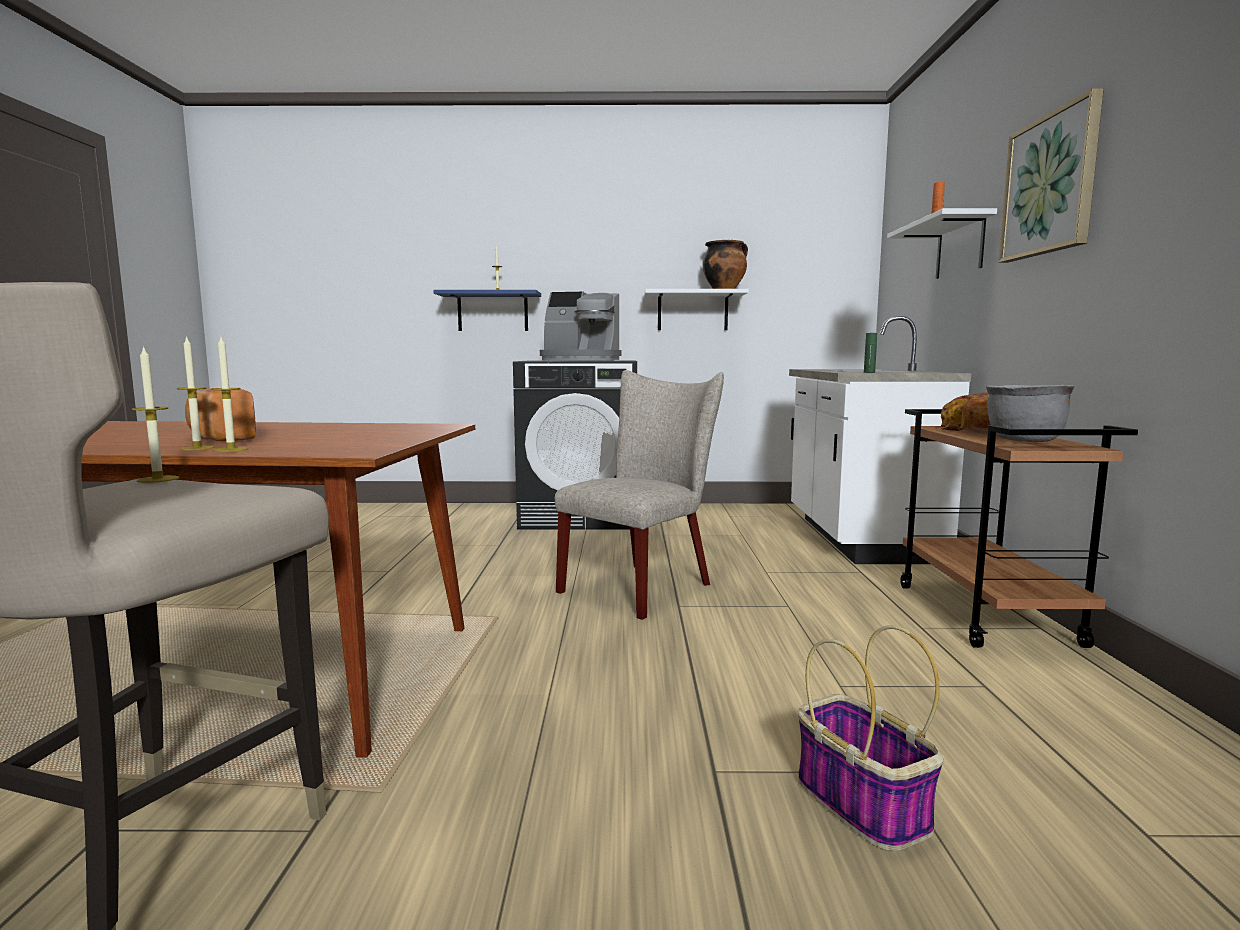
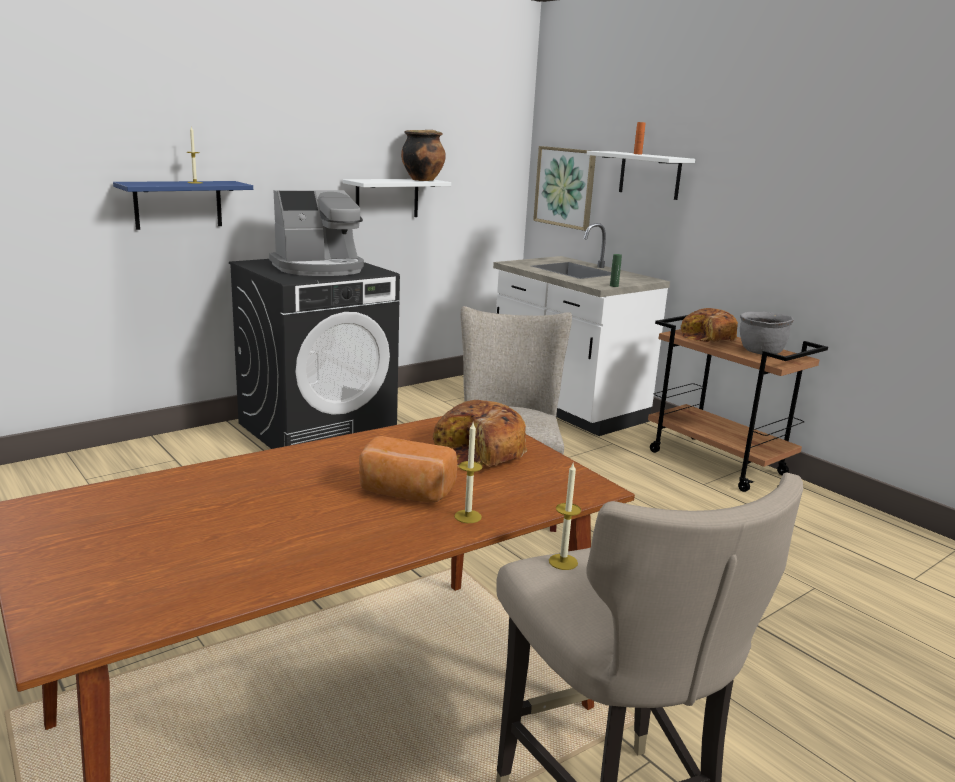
camera: 40 degrees left, 10 degrees up
(231, 449) = (501, 510): candle -> none
(363, 433) = (479, 453): none -> bread
(859, 802) = (824, 611): basket -> none
(1050, 185) = (752, 162): picture -> picture (565, 187)

